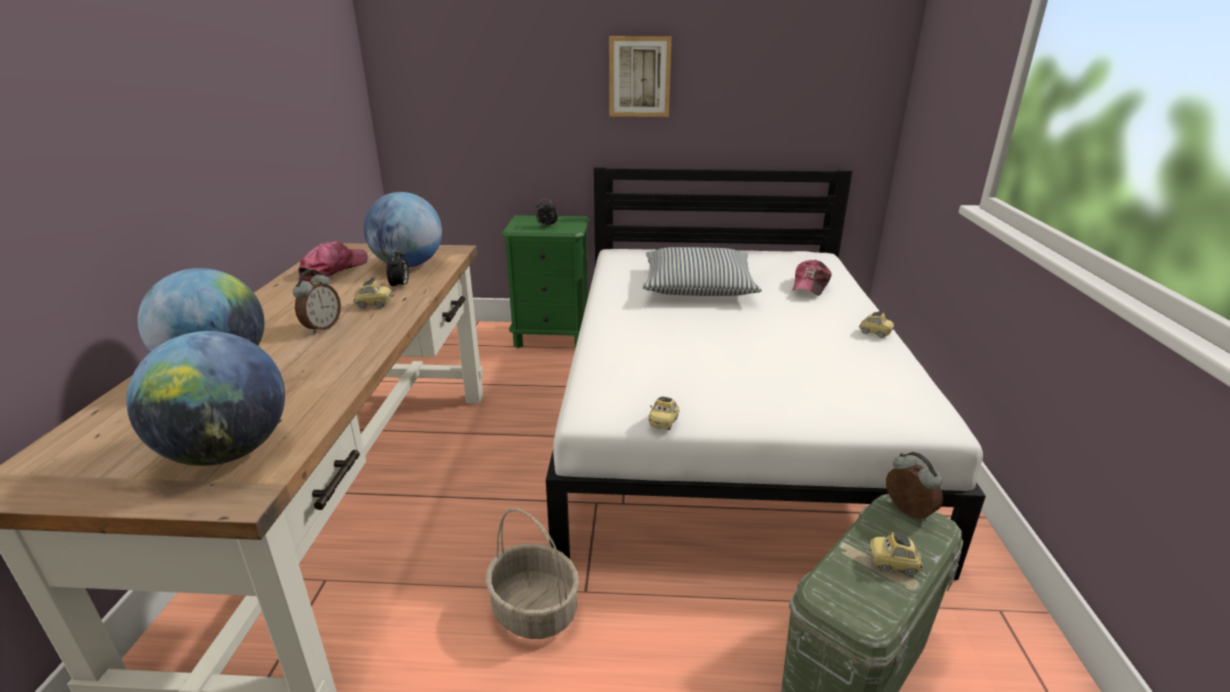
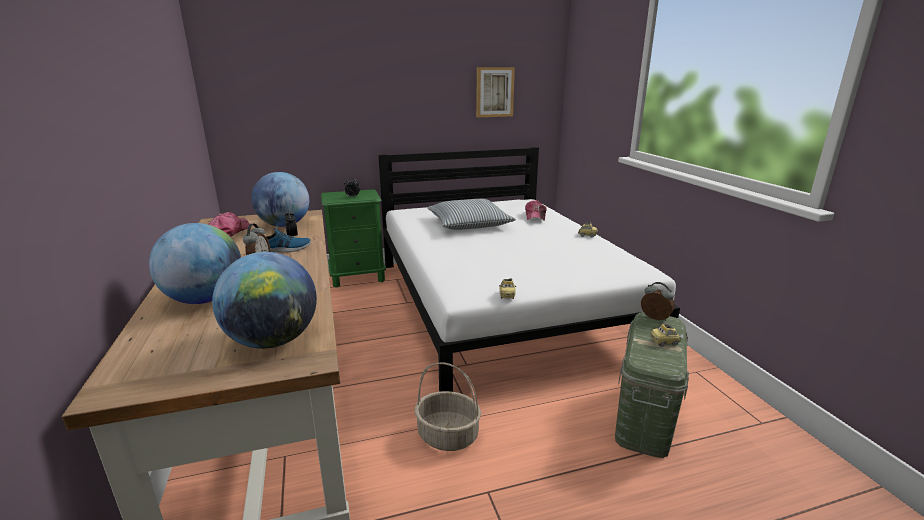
camera: 20 degrees left, 5 degrees down
(374, 304) = (285, 249): toy car -> shoe
(639, 77) = (404, 93): picture -> picture (494, 92)

